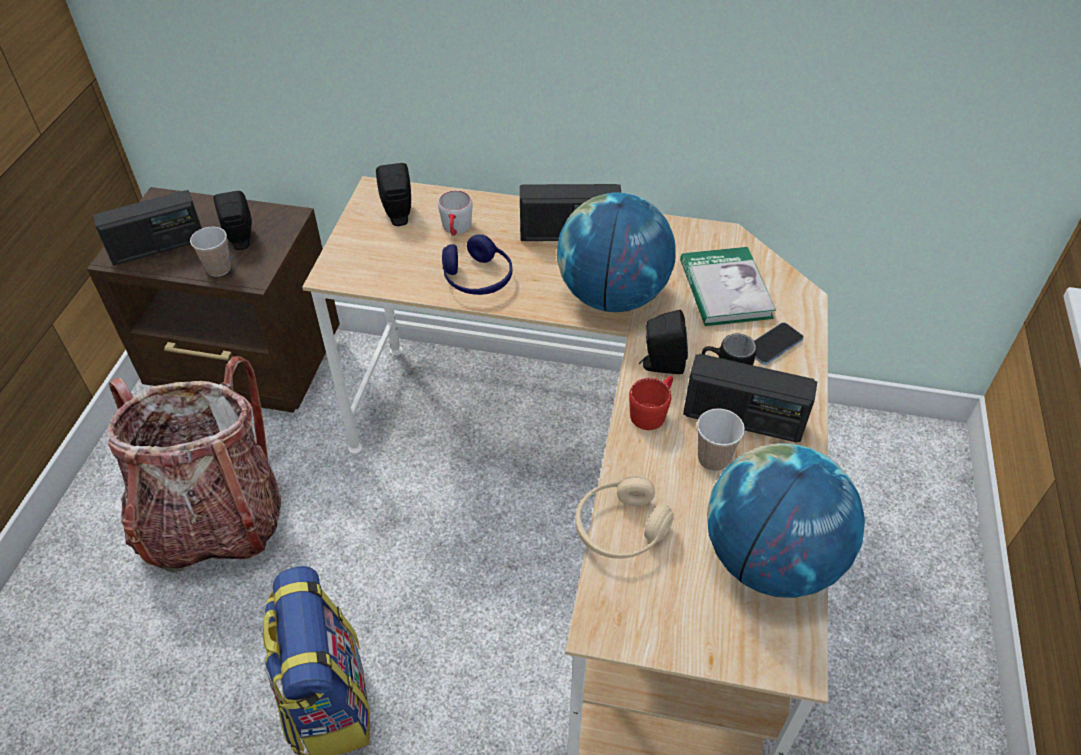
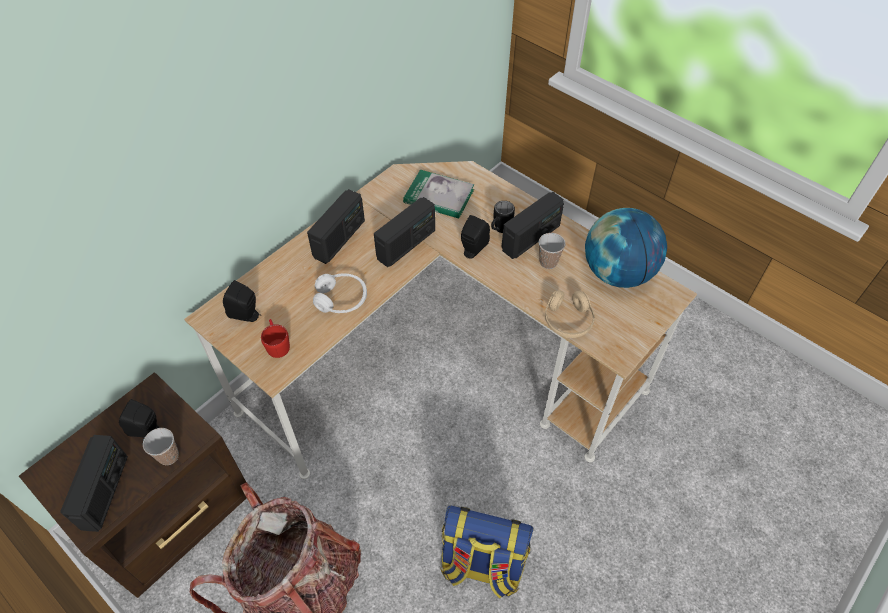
camera: 60 degrees left, 5 degrees up
(456, 229) = (287, 290): grey mug -> none
(477, 278) = (341, 299): blue headphones -> white headphones
(612, 296) = (406, 244): globe -> radio
(652, 411) = (502, 270): red mug -> red mug (276, 344)
(773, 345) = (491, 199): phone -> none

